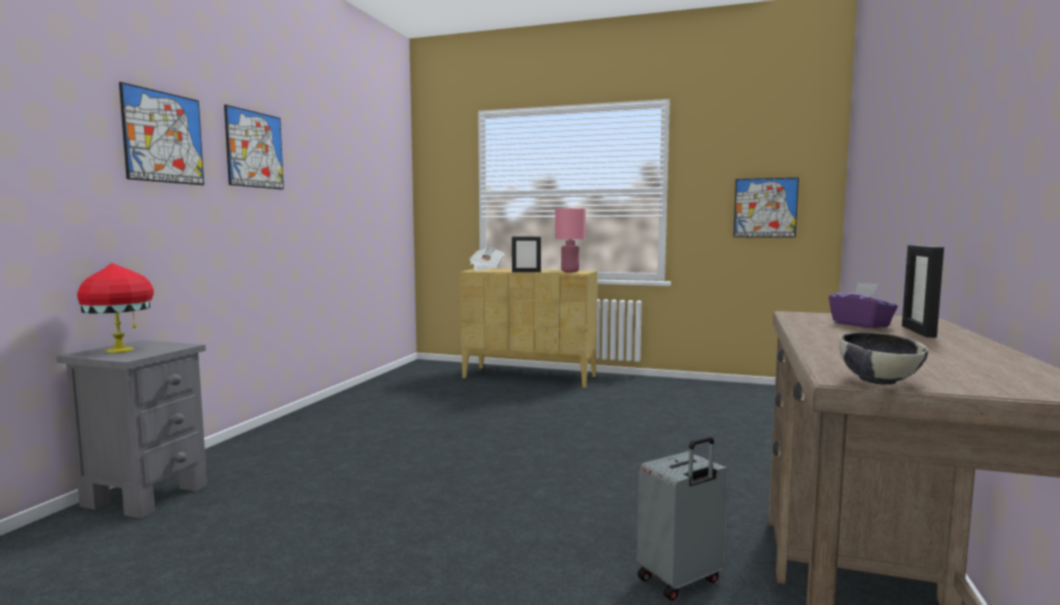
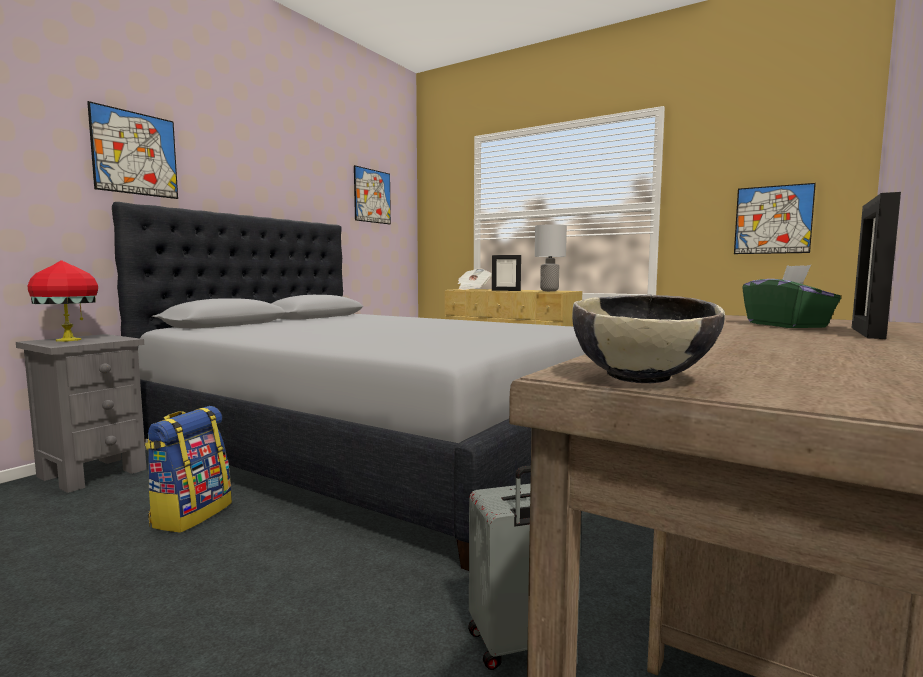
camera: 15 degrees right, 0 degrees up
(255, 149) = (236, 169): picture -> picture (372, 196)
(306, 522) = (191, 514): none -> backpack
(438, 440) = (376, 448): none -> grey bed
(570, 272) = (549, 291): pink table lamp -> grey table lamp
(861, 325) = (786, 325): purple tissue box -> green tissue box

